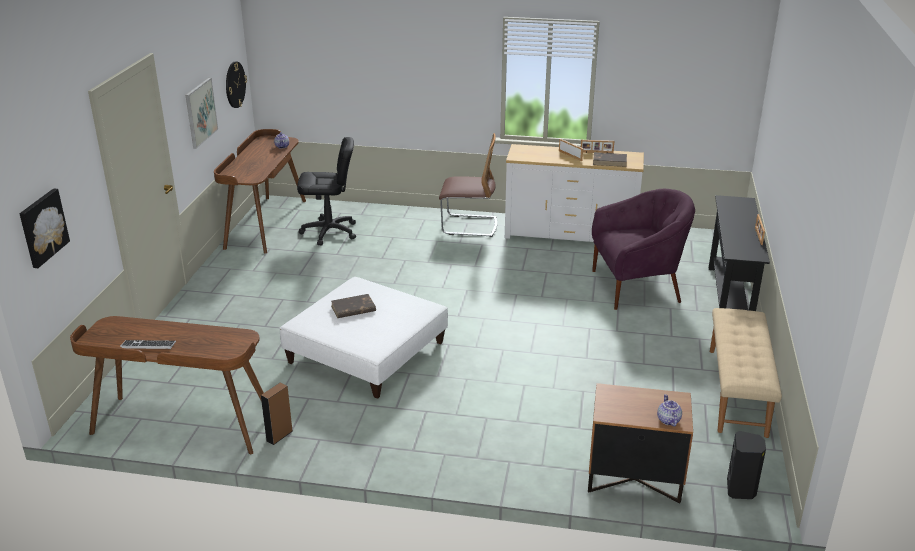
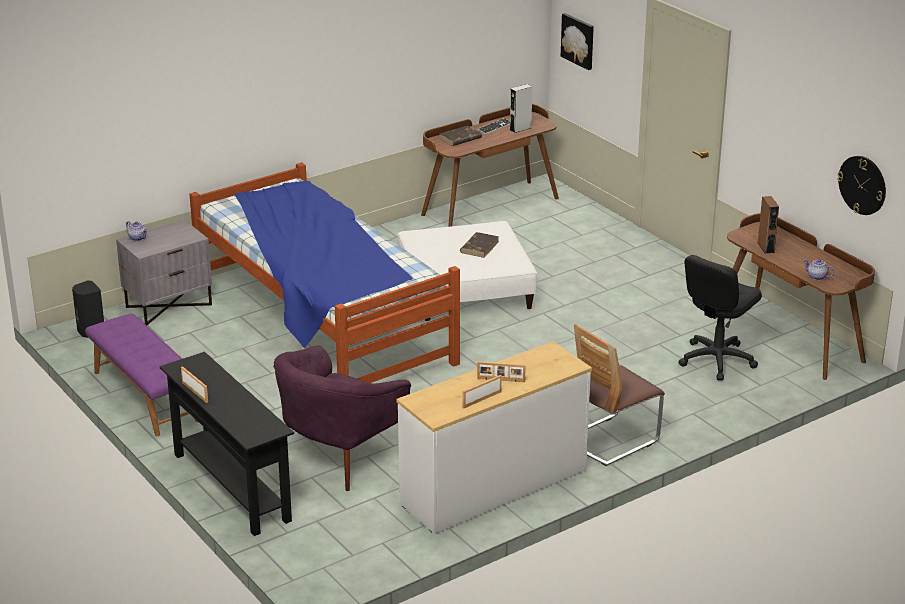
camera: 135 degrees right, 0 degrees up
(137, 330) = (520, 129): none -> grey speaker
(201, 112) = (784, 148): picture -> none
(279, 435) = (423, 227): brown speaker -> brown speaker (765, 247)
(520, 383) = (321, 323): none -> bed
(610, 161) = (447, 392): brown book -> brown book (460, 138)
(633, 479) = (168, 305): brown nightstand -> grey nightstand
(738, 391) = (145, 396): beige bench -> purple bench

